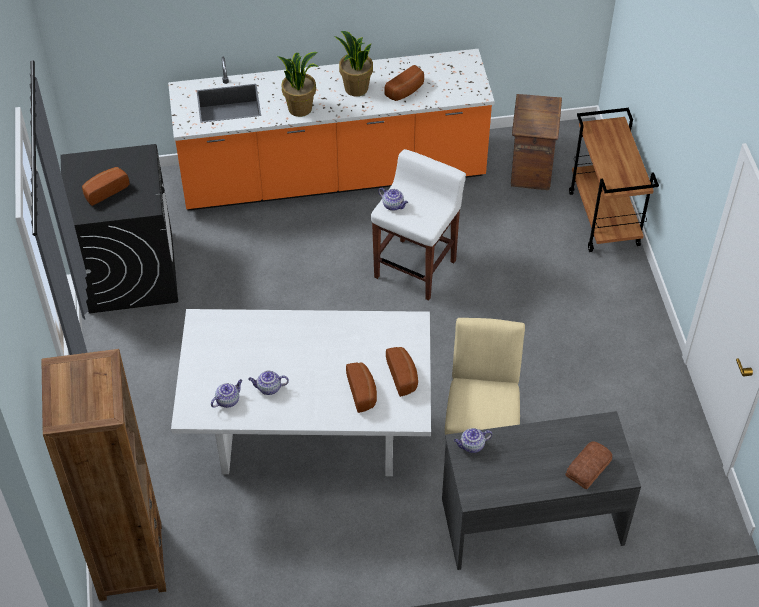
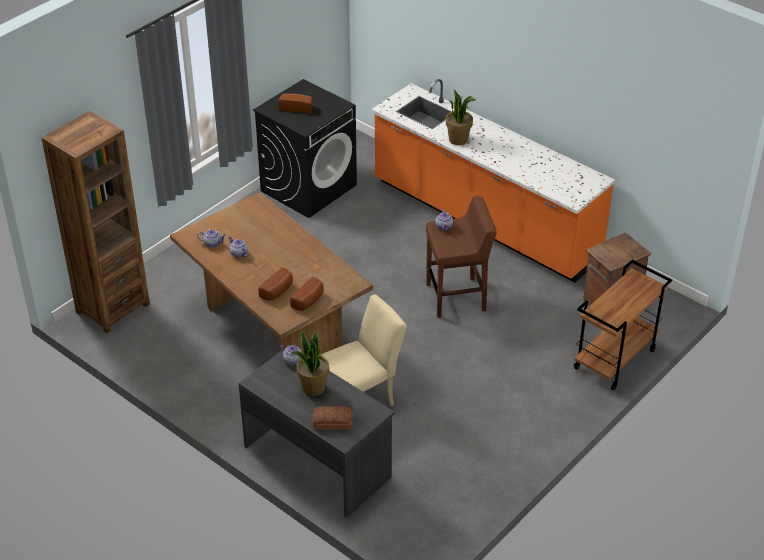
camera: 50 degrees right, 10 degrees down
(308, 436) = (273, 326): white dining table -> brown dining table
(355, 88) = (505, 151): potted plant -> potted plant (313, 388)
(406, 91) = (532, 171): bread -> none
(416, 268) = (457, 297): white stool -> brown stool

